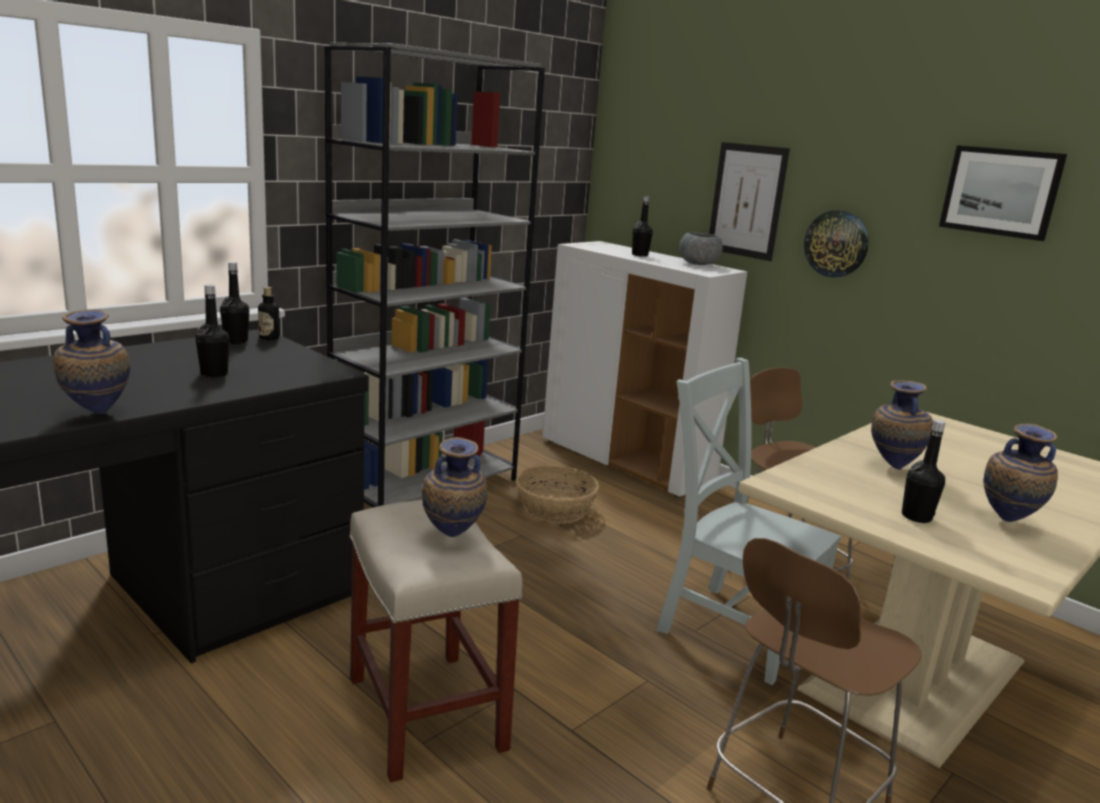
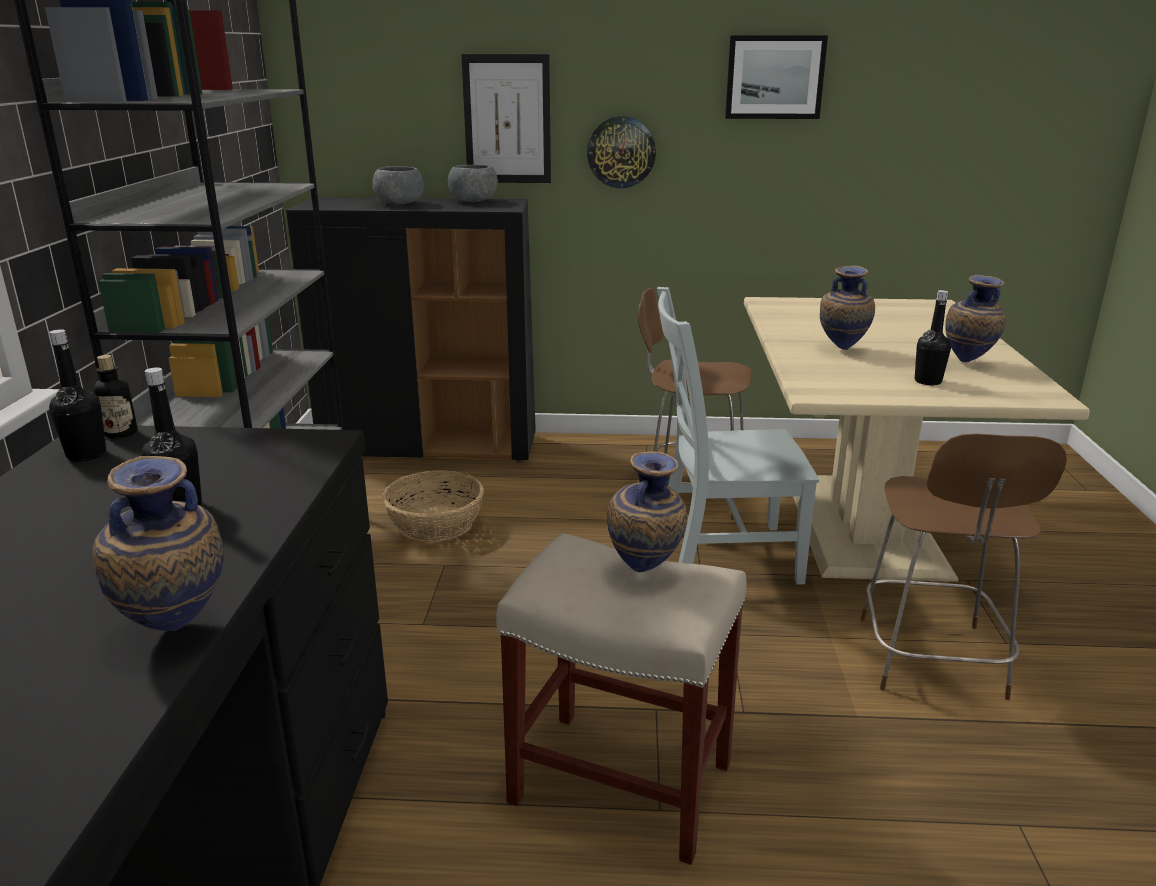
camera: 40 degrees left, 5 degrees up
(627, 462) = (431, 447): white cabinet -> black cabinet
(640, 255) = (400, 204): black bottle -> grey bowl

